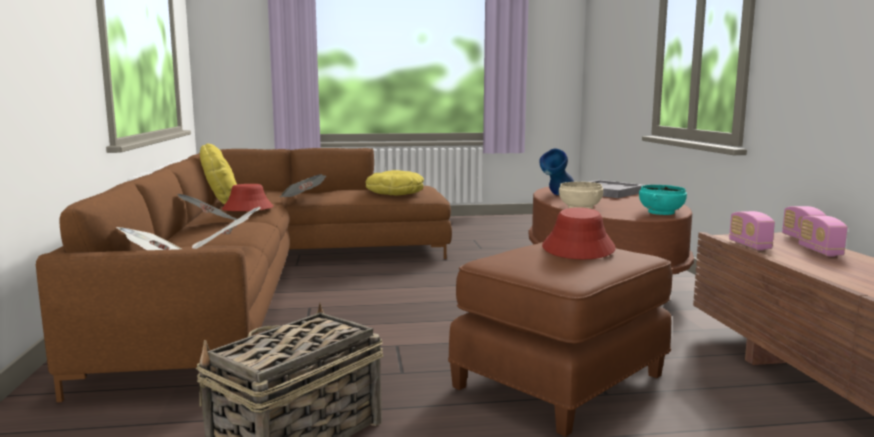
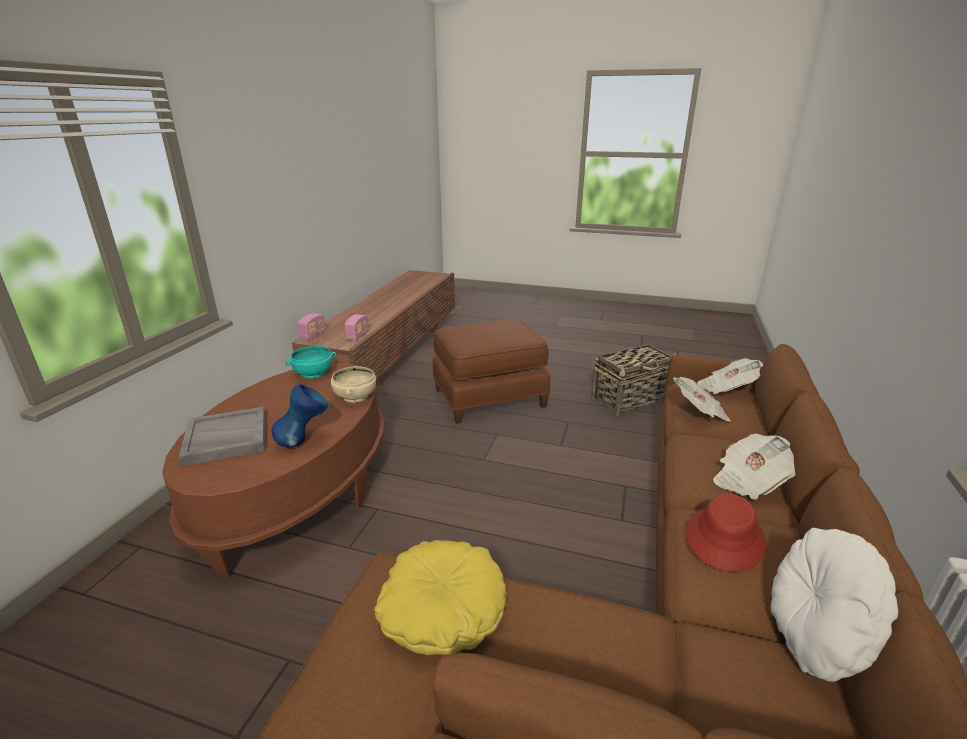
camera: 155 degrees left, 15 degrees up
(221, 203) = (811, 642): yellow pillow -> white pillow
(303, 199) = (640, 624): newspaper -> none
(578, 248) = (477, 332): red hat -> none
(820, 251) = (340, 325): radio -> none

